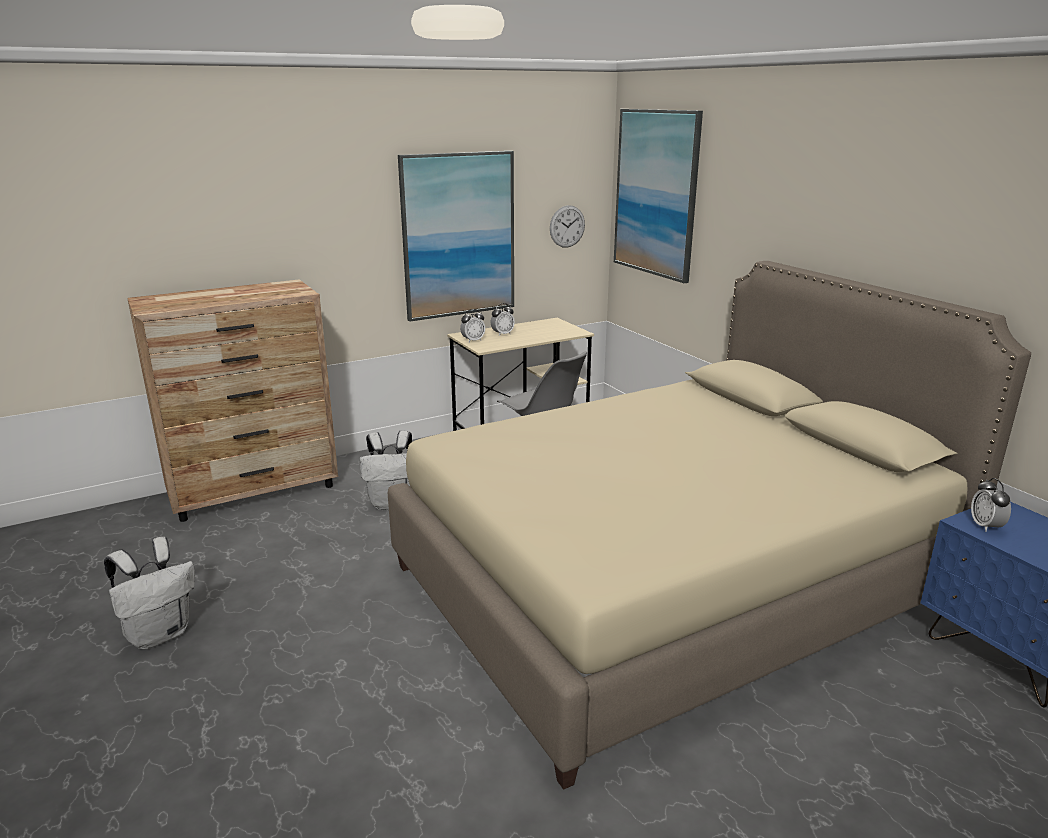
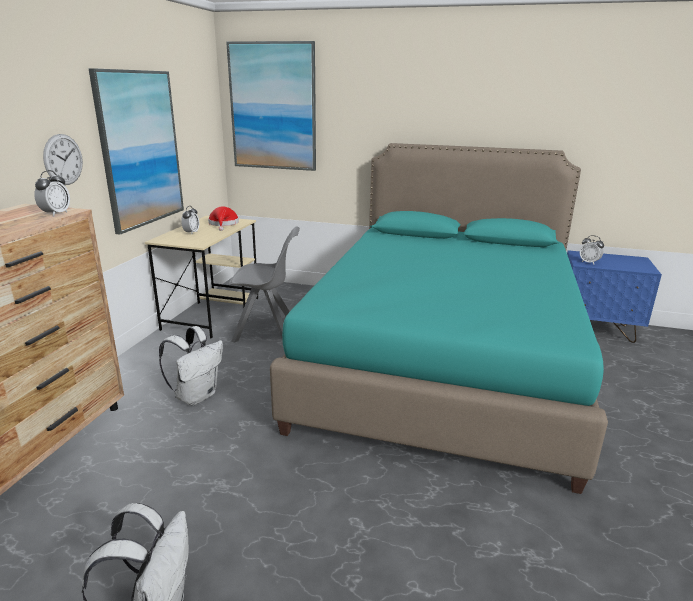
camera: 45 degrees left, 0 degrees up
(473, 340) = (178, 241): alarm clock -> alarm clock (56, 214)
(551, 331) = (223, 224): none -> red hat
(567, 226) = (202, 139): wall clock -> wall clock (63, 159)
(668, 583) = (442, 362): beige bed -> turquoise bed

